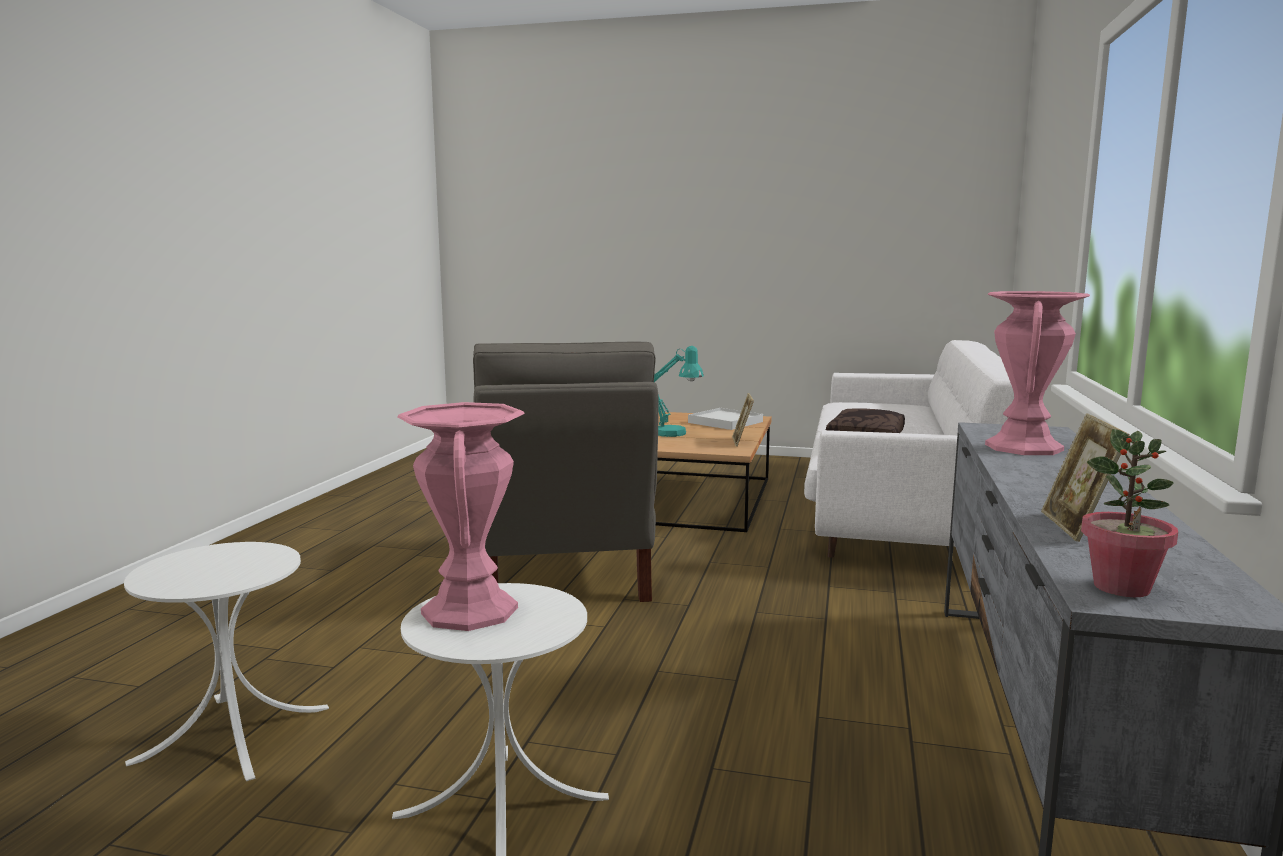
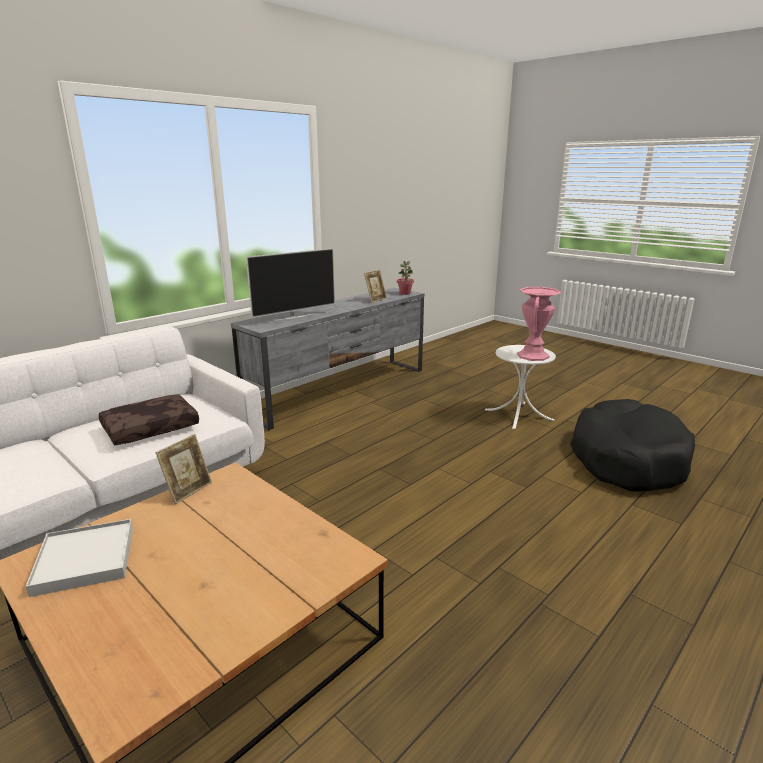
camera: 150 degrees left, 10 degrees up
(232, 734) = (627, 459): white side table -> black dog bed
(564, 573) = (429, 521): grey armchair -> none
(676, 434) = (207, 536): turquoise table lamp -> none
(1024, 447) = (293, 317): pink vase -> television

